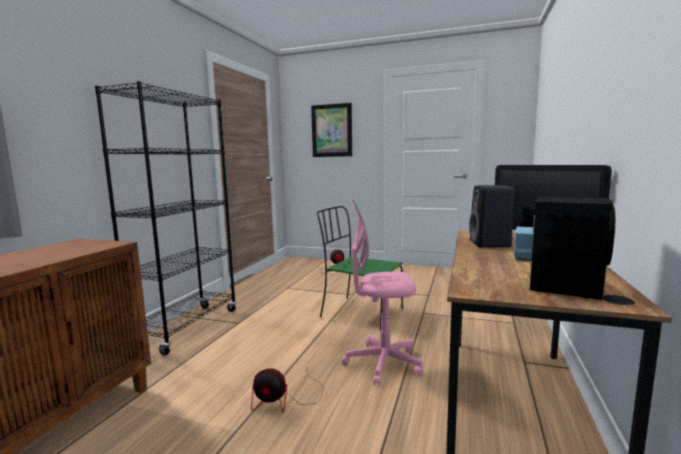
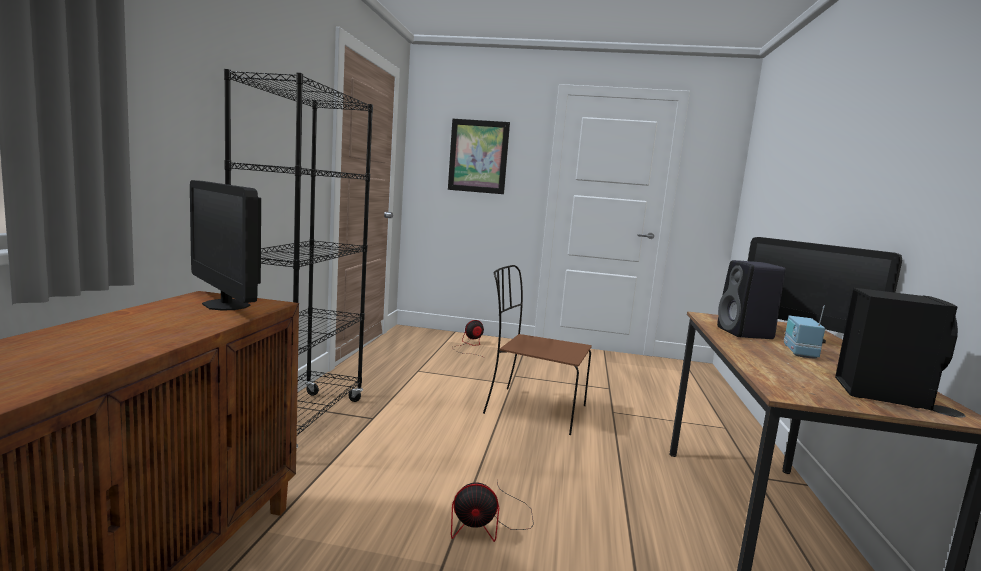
camera: 10 degrees left, 0 degrees up
(82, 246) = (226, 305): none -> monitor
(360, 313) = (532, 409): green chair -> brown chair
(383, 363) = (591, 477): pink office chair -> none

